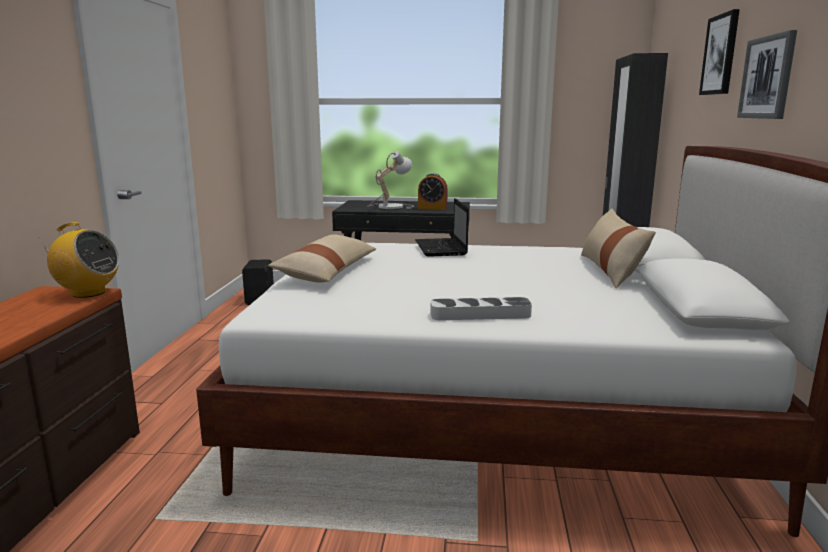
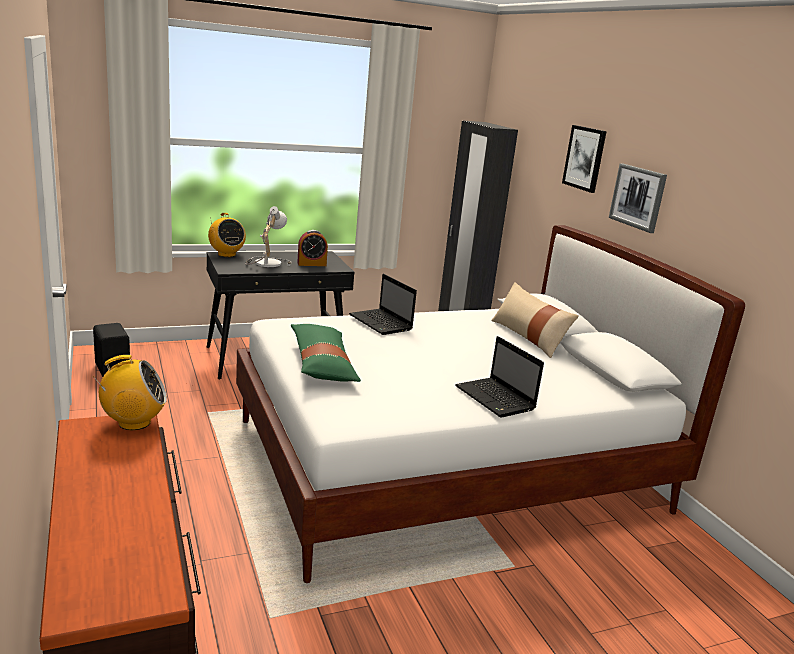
camera: 30 degrees left, 5 degrees up
(327, 272) = (322, 364): beige pillow -> green pillow
(362, 201) = (226, 254): none -> radio
(480, 314) = (496, 399): grey tray -> laptop

